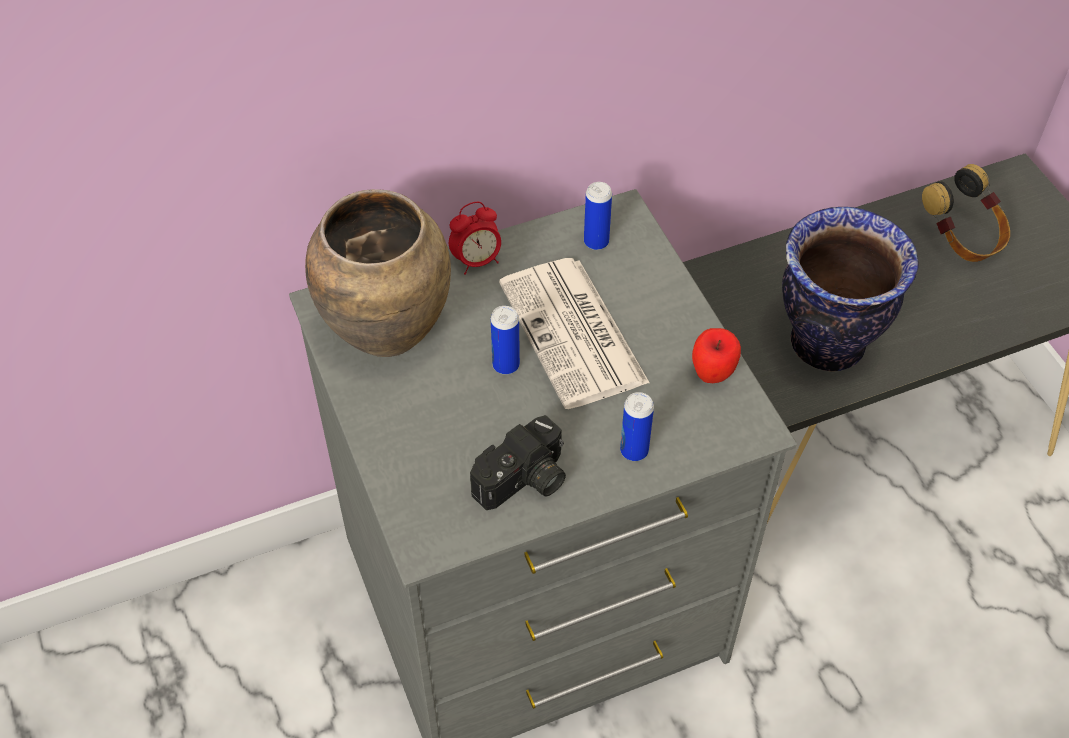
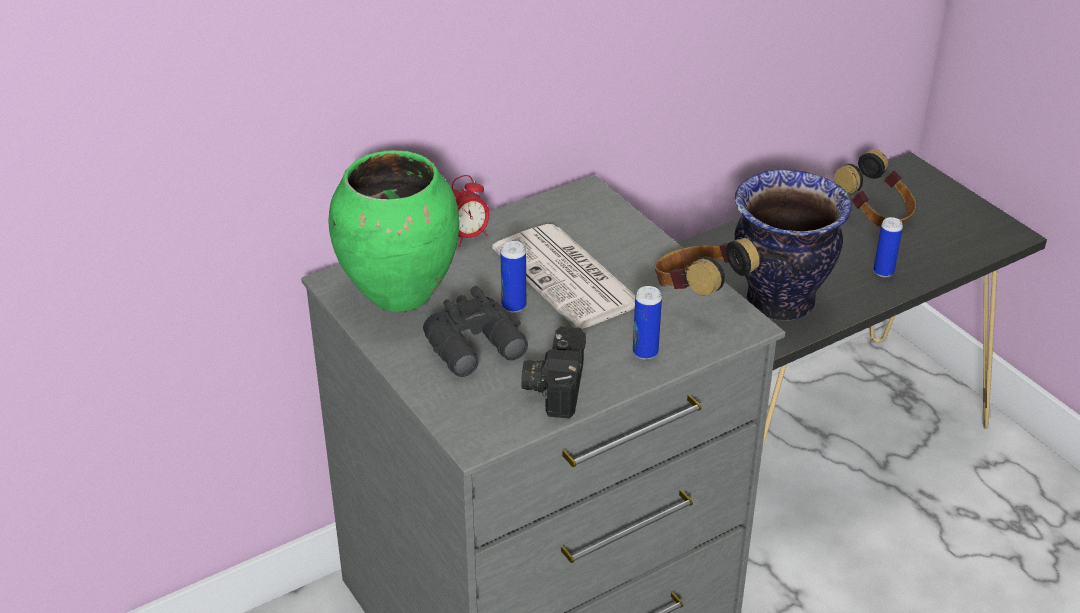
camera: 10 degrees left, 15 degrees down
(389, 332) = (401, 294): brown vase -> green vase
(454, 420) = (478, 349): none -> black binoculars
(524, 482) = (553, 385): camera -> camera turned 150 degrees clockwise
(596, 242) = (570, 213): can -> can (883, 272)
(712, 376) = (698, 293): apple -> headphones

